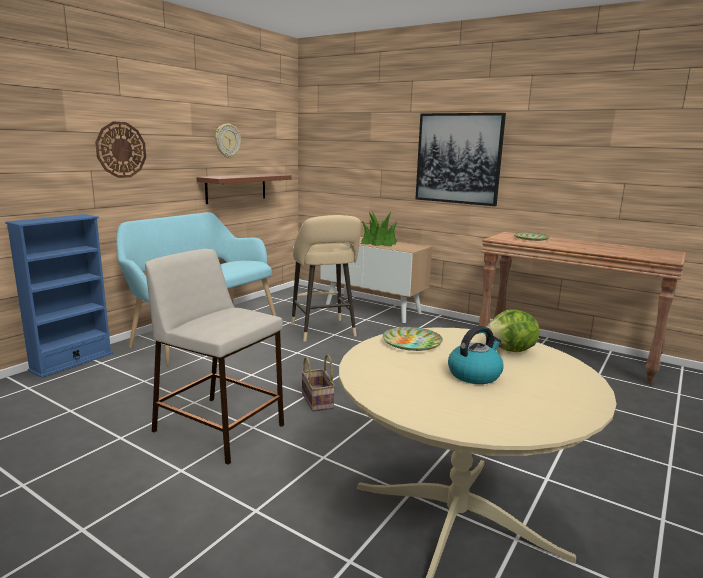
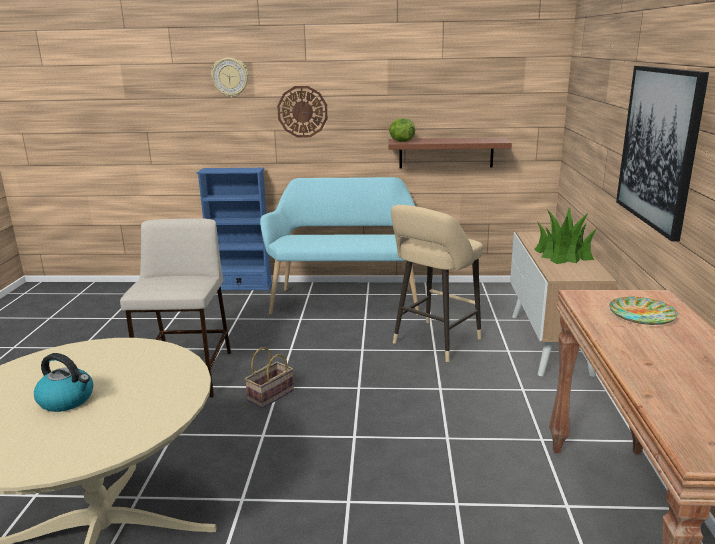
camera: 60 degrees right, 5 degrees up
(227, 141) = (436, 98): wall clock -> wall clock (230, 77)
(412, 343) = (140, 357): plate -> none
(511, 350) = (148, 407): lettuce -> lettuce (401, 141)

